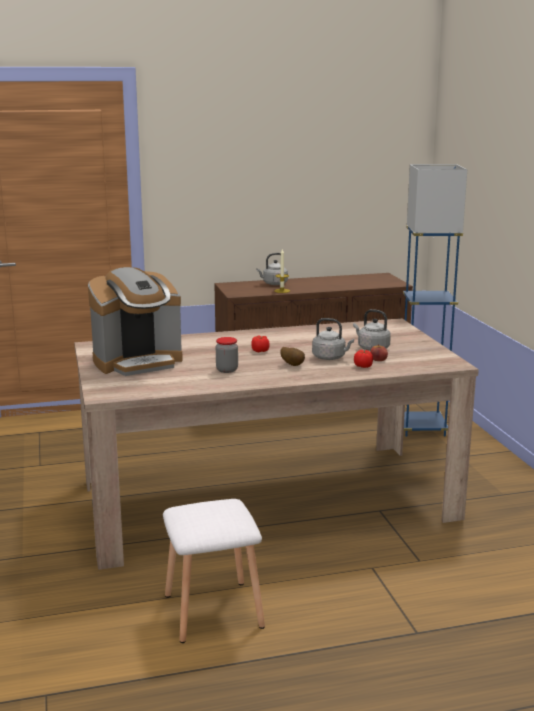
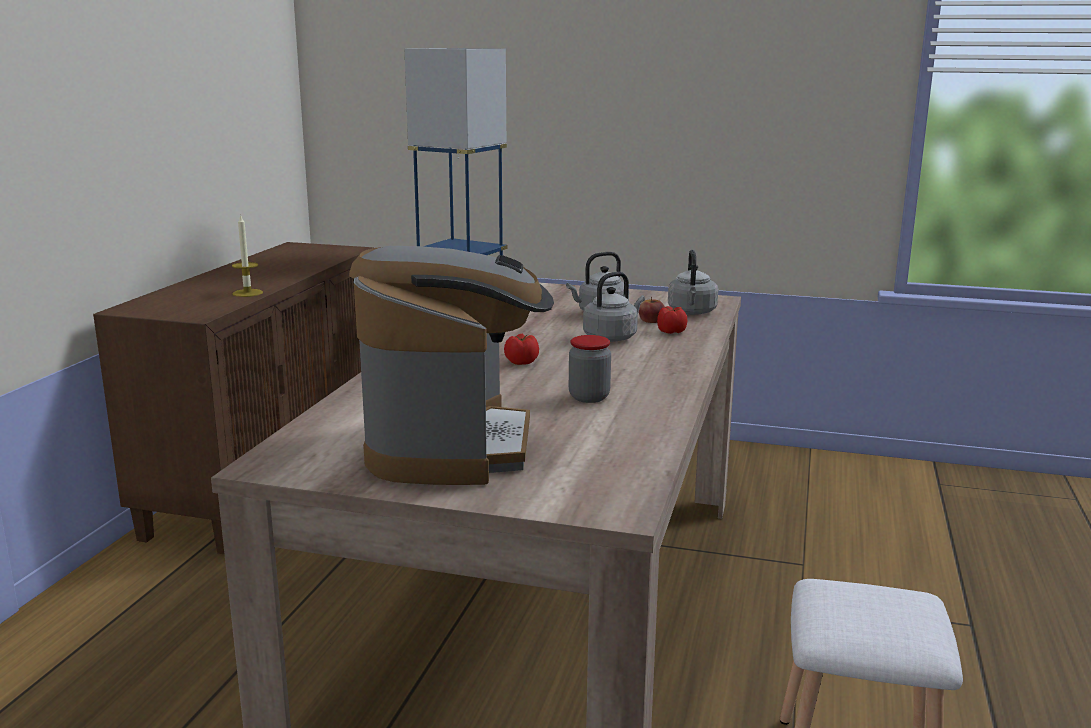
camera: 60 degrees left, 0 degrees up
(273, 284) = (197, 289): grey kettle -> grey kettle (692, 312)
(293, 365) = (617, 359): potato -> none

